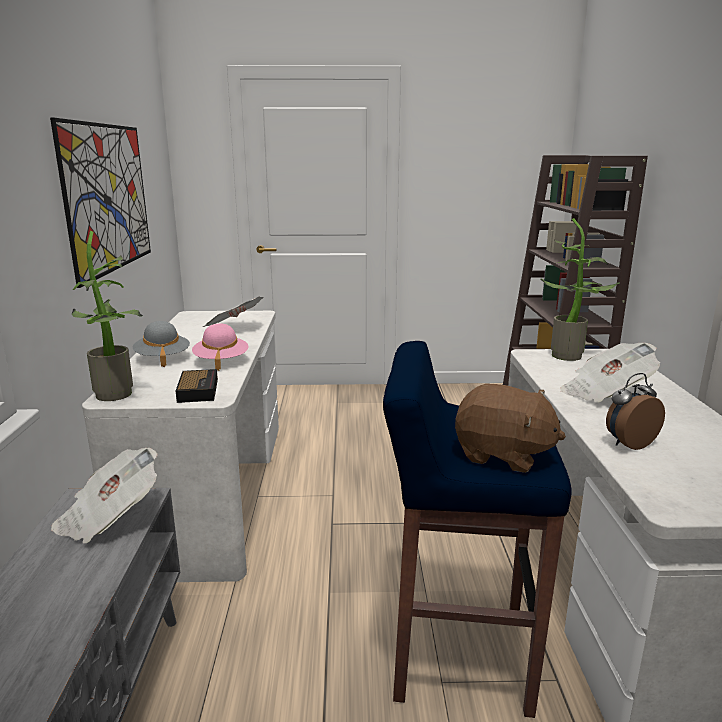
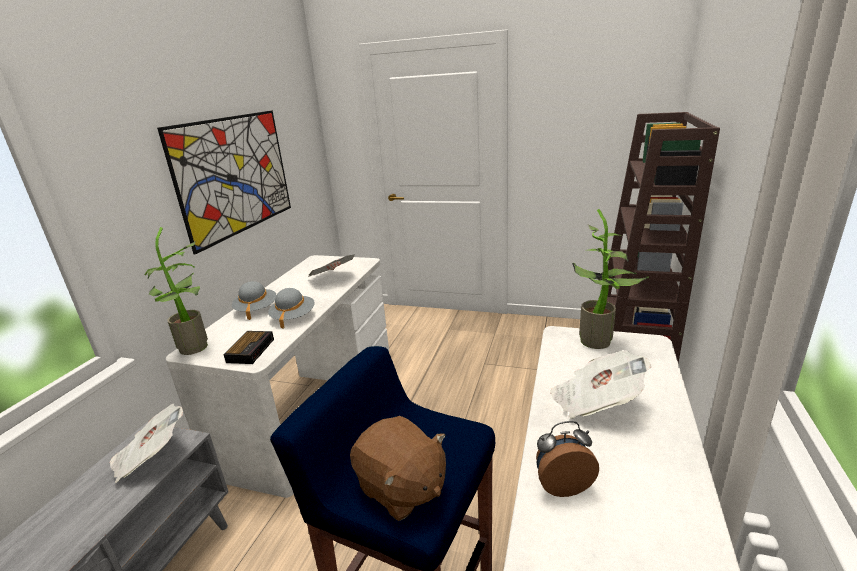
camera: 20 degrees right, 5 degrees up
(221, 361) = (293, 317): pink hat -> grey hat

